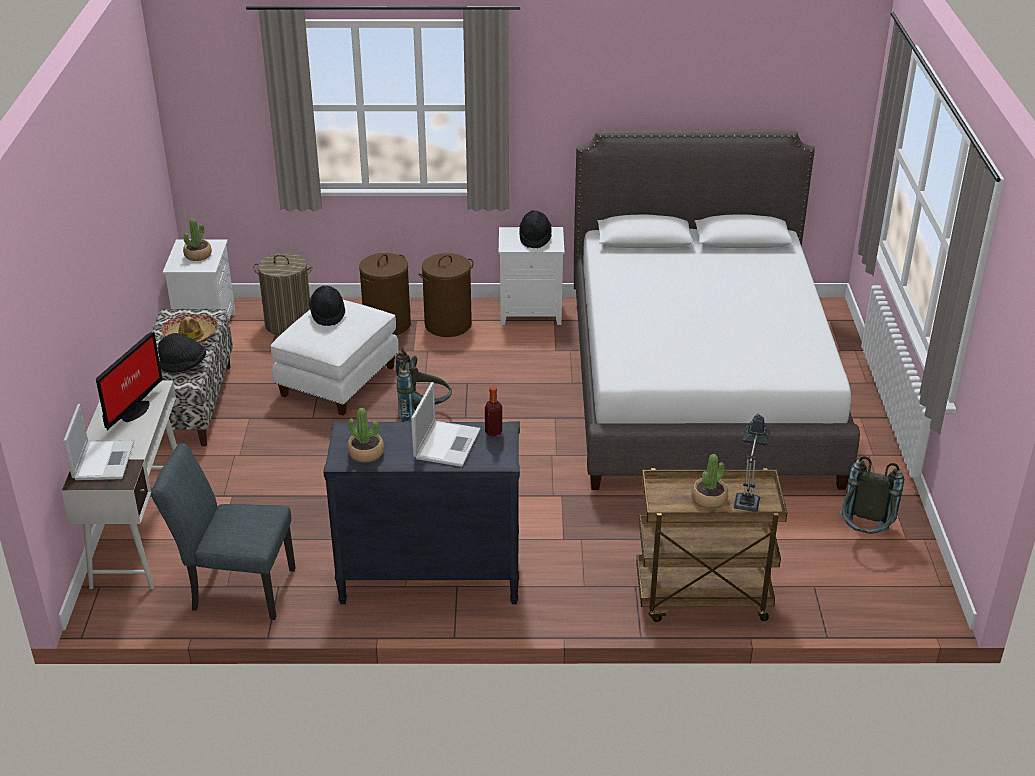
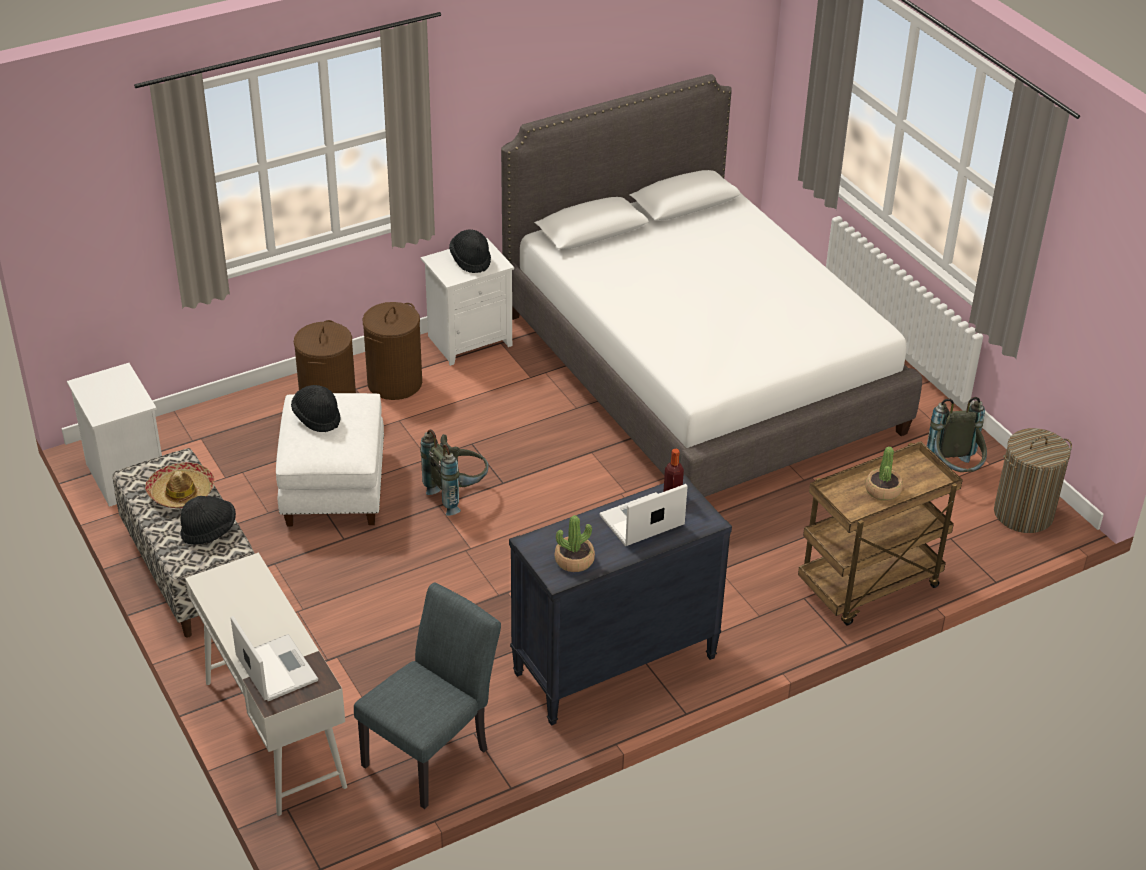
camera: 30 degrees left, 5 degrees up
(133, 411) = (251, 603): monitor -> none
(198, 255) = (114, 393): potted plant -> none
(235, 588) = (432, 752): grey chair -> grey chair turned 150 degrees clockwise
(289, 324) = (217, 439): laundry basket -> laundry basket (1023, 513)
(447, 443) = (640, 521): laptop -> laptop turned 105 degrees counterclockwise
(747, 499) = (914, 478): table lamp -> none

